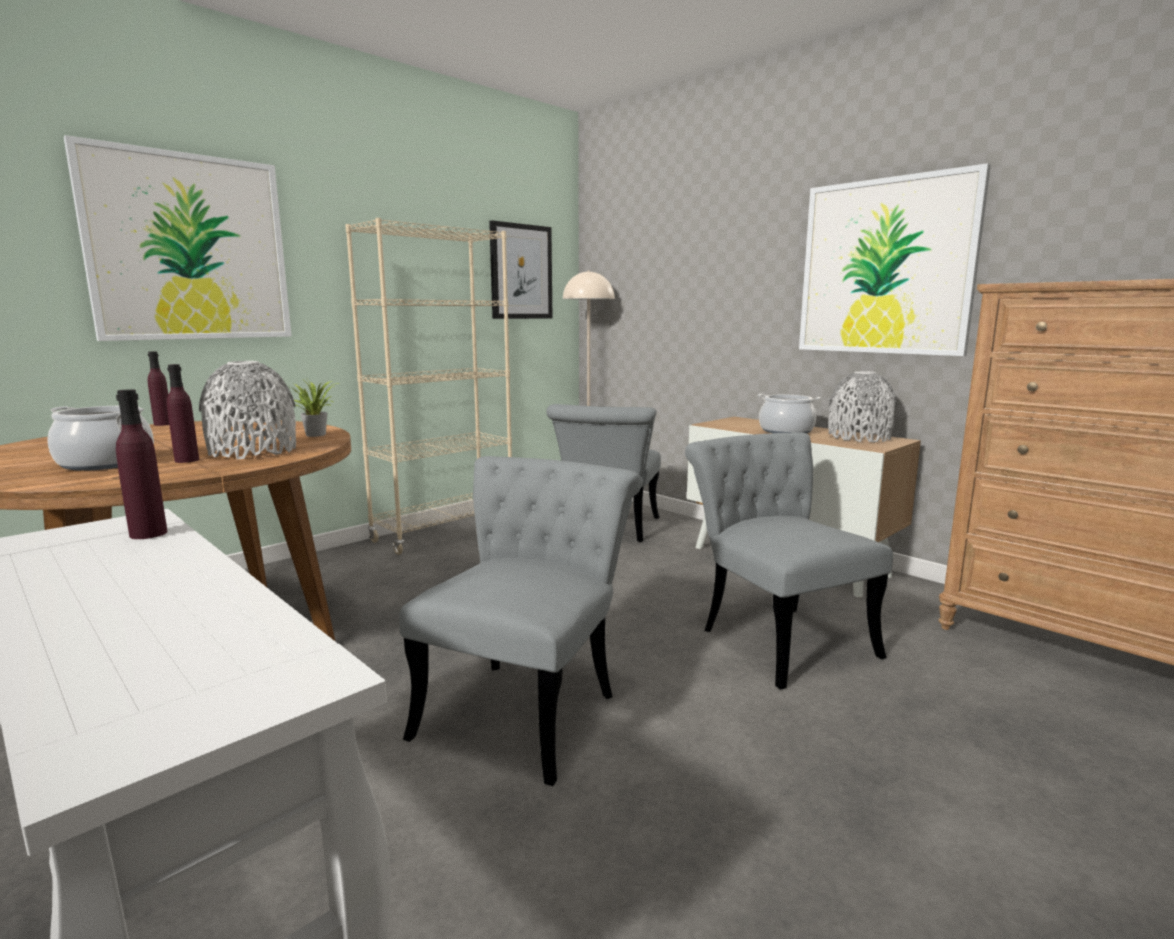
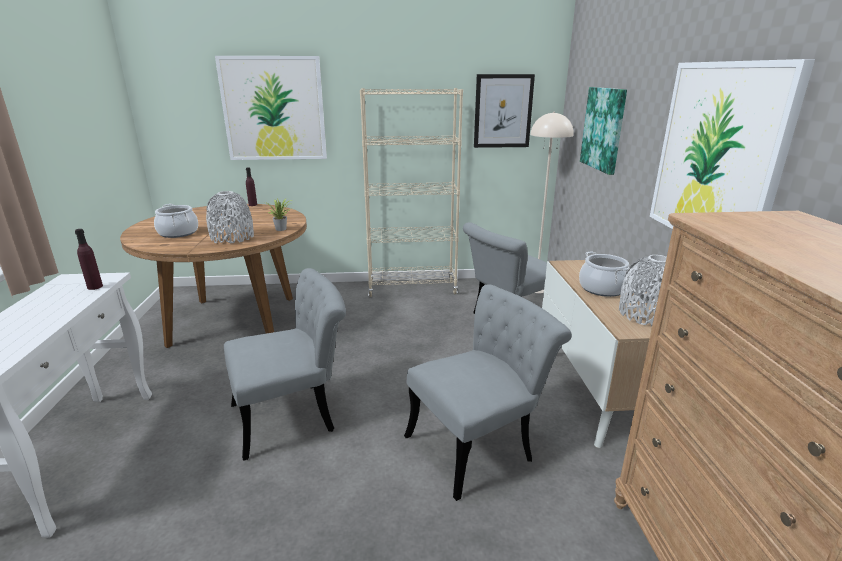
camera: 40 degrees right, 10 degrees up
(187, 460) = (201, 238): purple bottle -> none
(678, 279) = (604, 129): none -> picture
(776, 636) = (479, 444): grey chair -> grey chair turned 45 degrees clockwise

